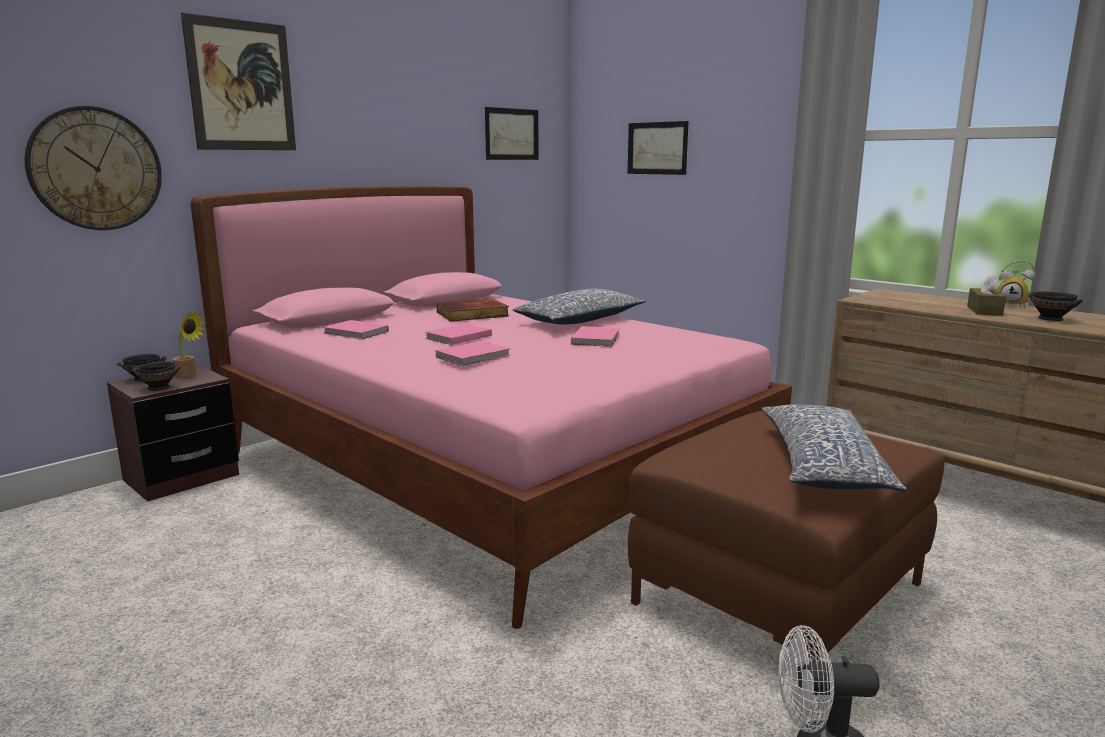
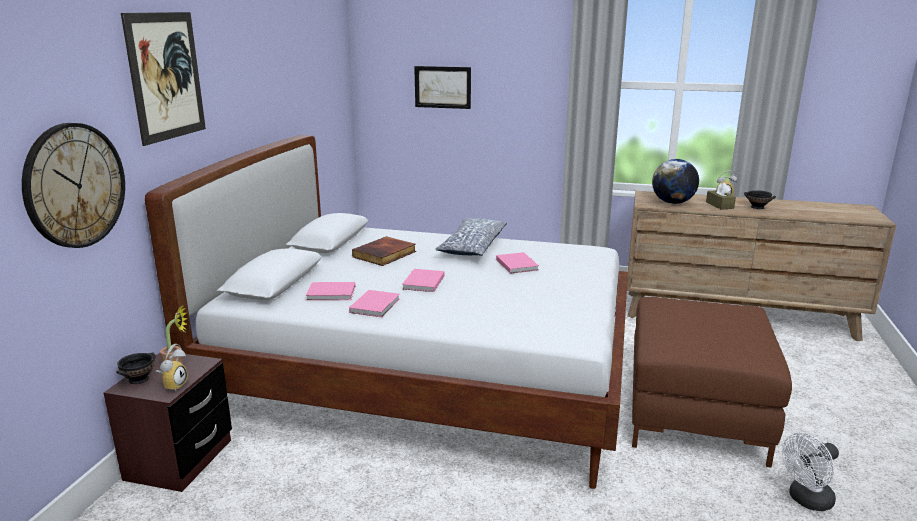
camera: 30 degrees left, 5 degrees up
(158, 387) = (173, 385): black bowl -> alarm clock
(475, 356) = (477, 301): pink book -> pink book (376, 305)
(487, 469) = (427, 376): pink bed -> white bed
(512, 134) = (323, 80): picture -> none
(821, 465) = (737, 333): pillow -> none
(908, 302) = (673, 203): none -> globe

